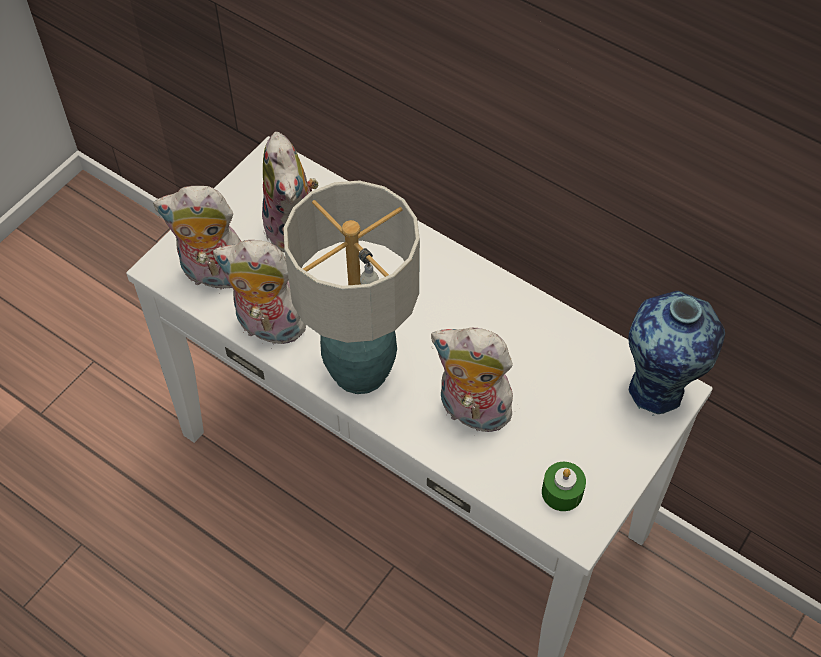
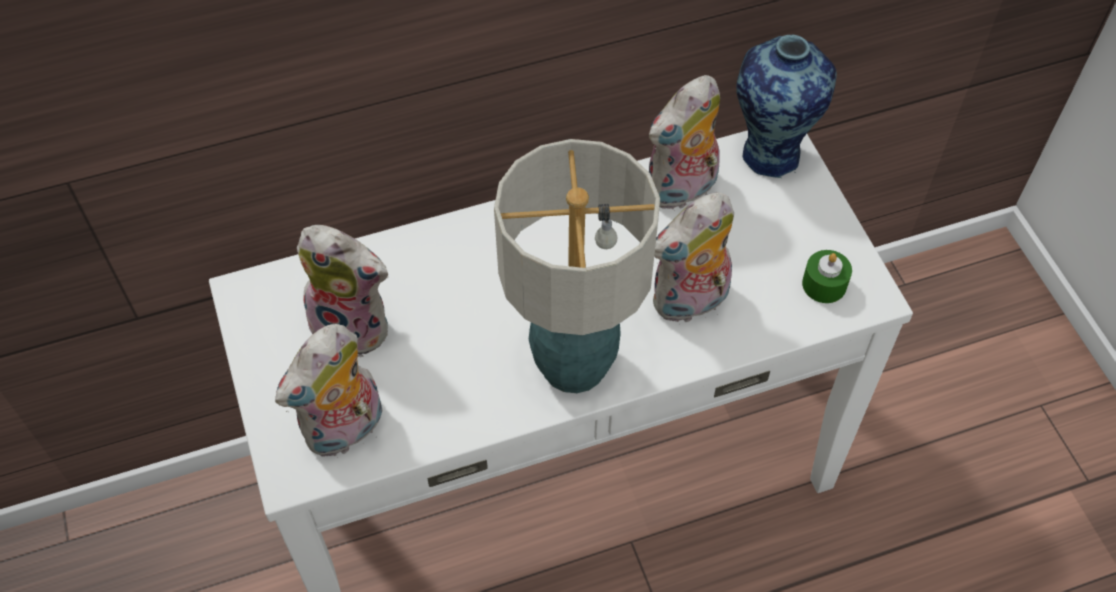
camera: 55 degrees left, 0 degrees up
(267, 327) = (455, 416): plush toy -> plush toy (682, 190)

